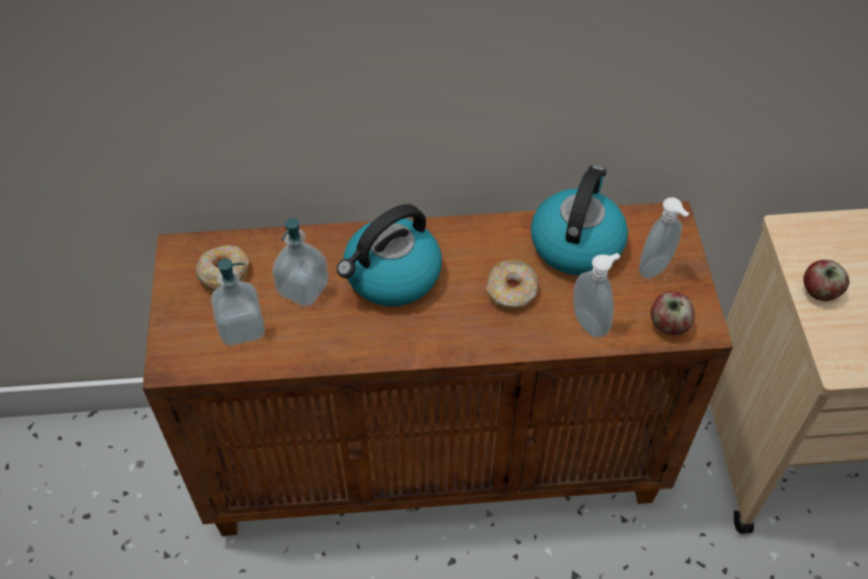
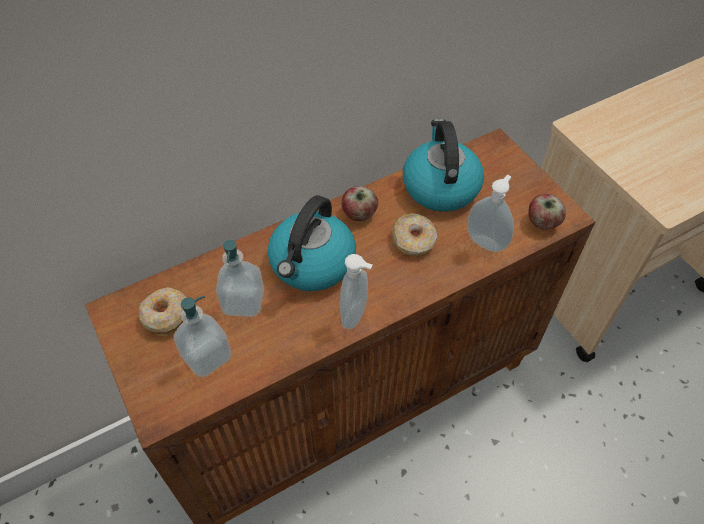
camera: 25 degrees left, 0 degrees up
(656, 269) = (509, 185): soap dispenser -> soap dispenser (356, 316)
(819, 292) = (621, 162): apple -> apple (359, 214)

